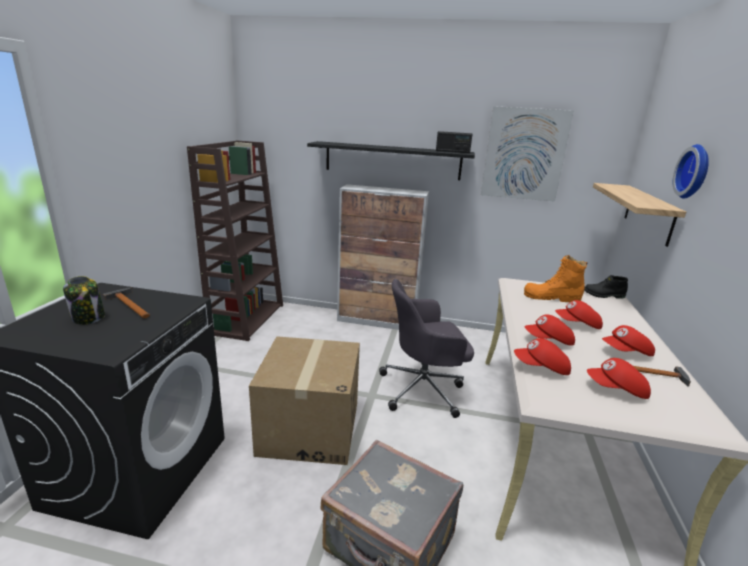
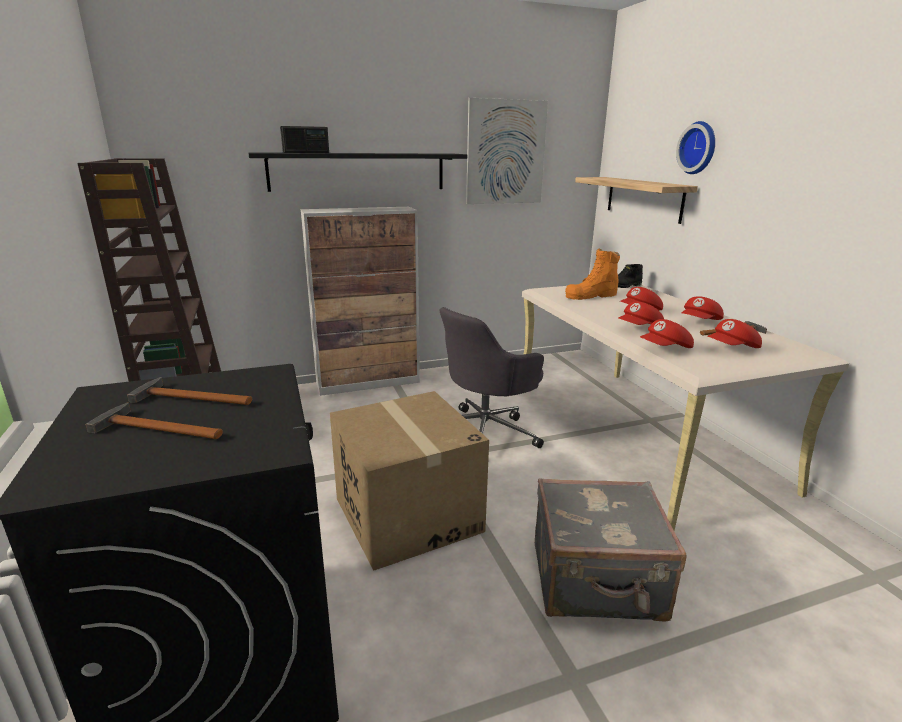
camera: 30 degrees left, 0 degrees up
(89, 318) = (155, 428): jar -> hammer
(452, 151) = (437, 153): radio -> radio (306, 152)

